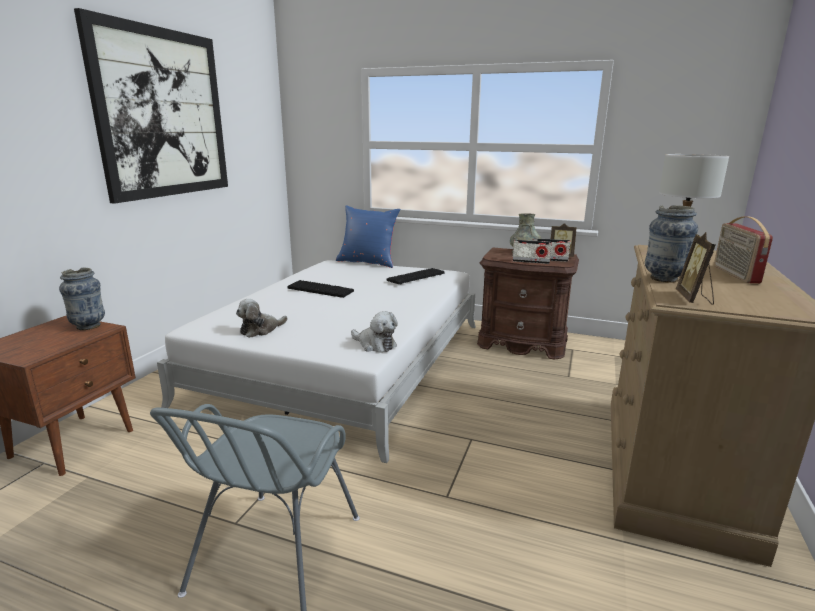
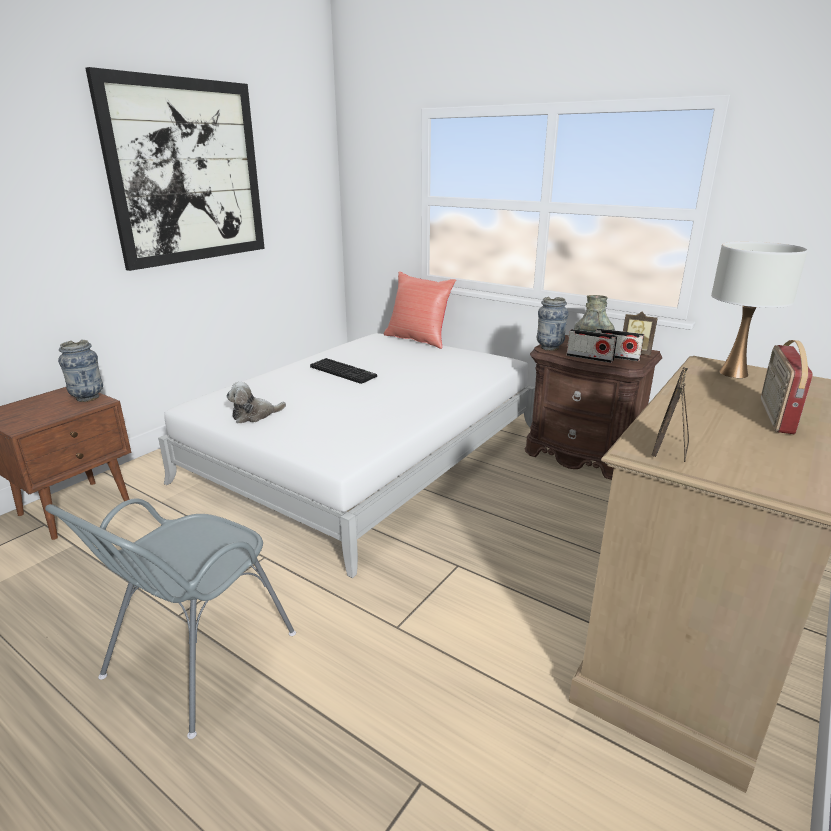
camera: 15 degrees right, 5 degrees up
(368, 262) = (418, 339): blue pillow -> red pillow
(375, 345) = (359, 446): plush toy -> none
(416, 277) = (458, 364): keyboard -> none
(663, 279) = (664, 414): vase -> vase (549, 348)

